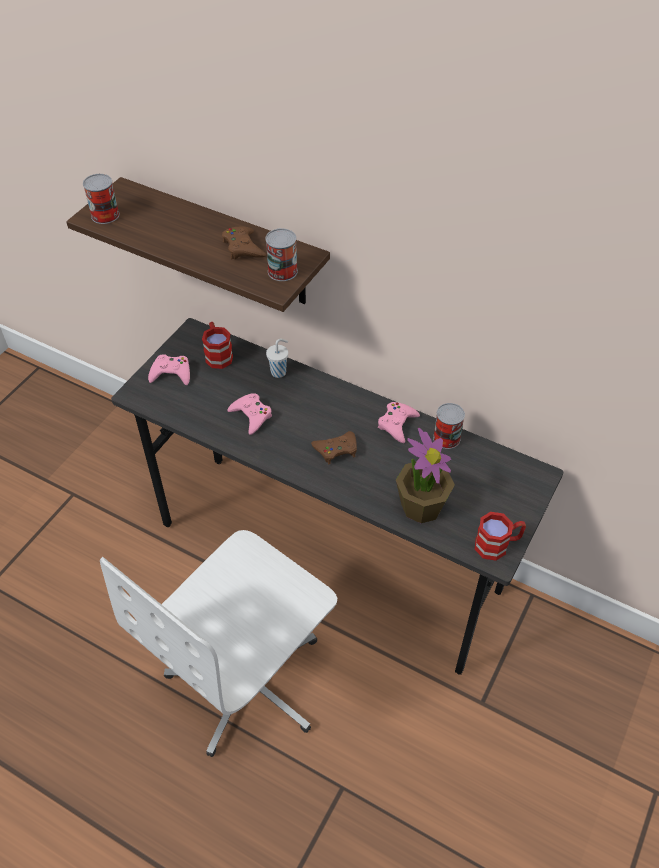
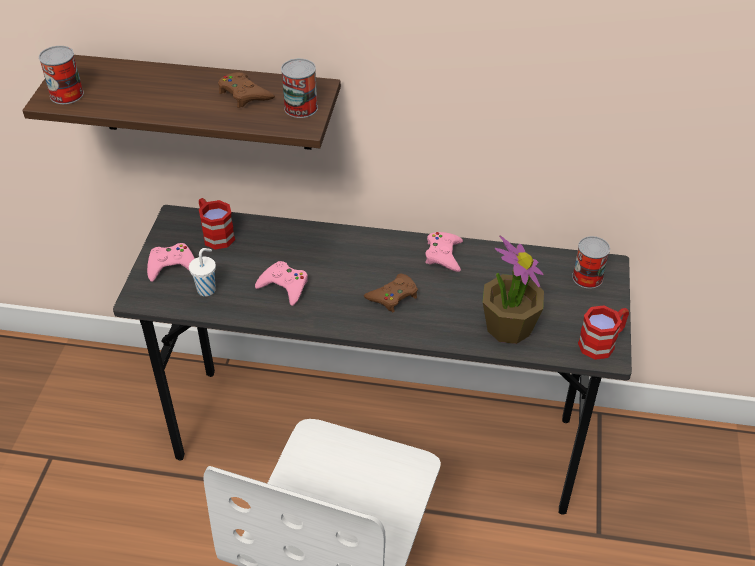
camera: 20 degrees left, 5 degrees down
(279, 372) = (293, 235): white cup -> white cup (207, 289)
(446, 438) = (500, 255): can -> can (587, 277)

